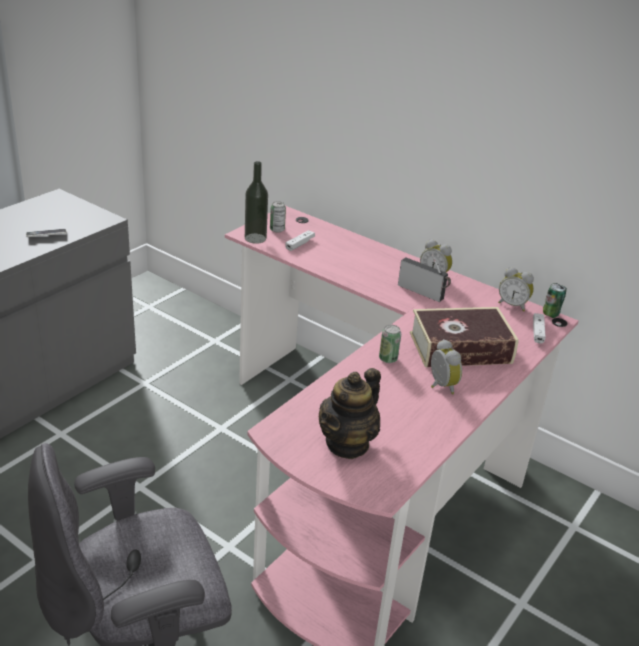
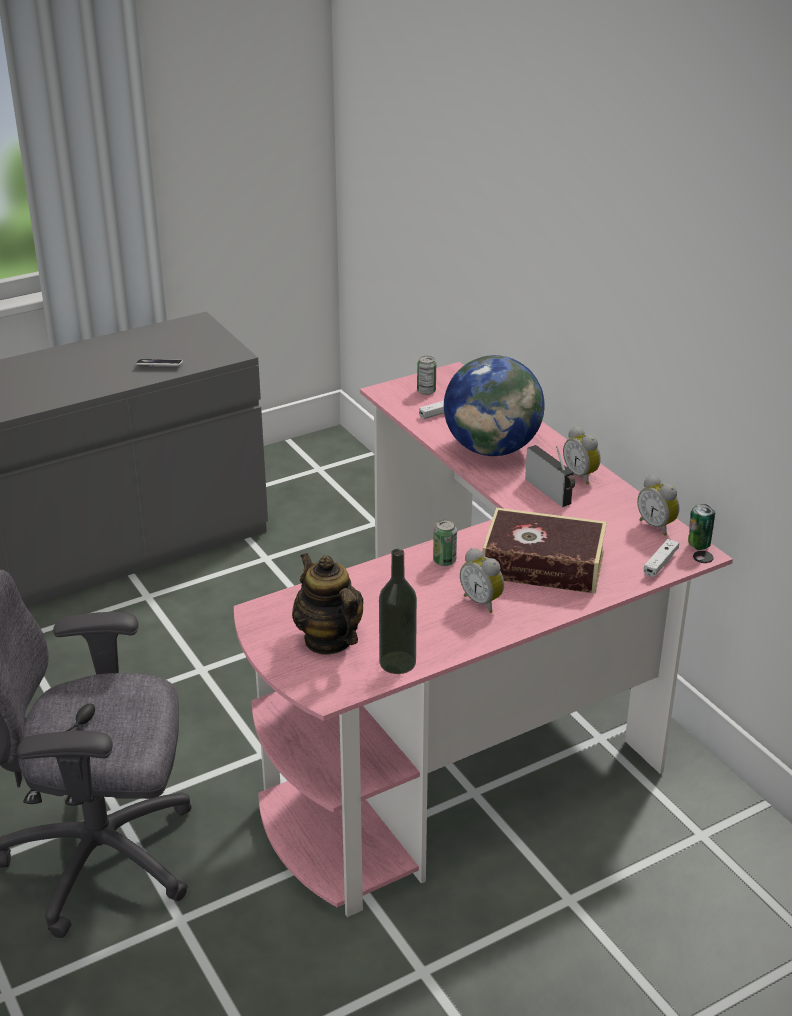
camera: 25 degrees right, 0 degrees up
(255, 238) = (392, 398): bottle -> bottle (397, 662)
(347, 443) = (328, 639): teapot -> teapot turned 90 degrees clockwise
(357, 266) = (492, 449): none -> globe
(440, 386) = (482, 601): alarm clock -> alarm clock turned 135 degrees clockwise

